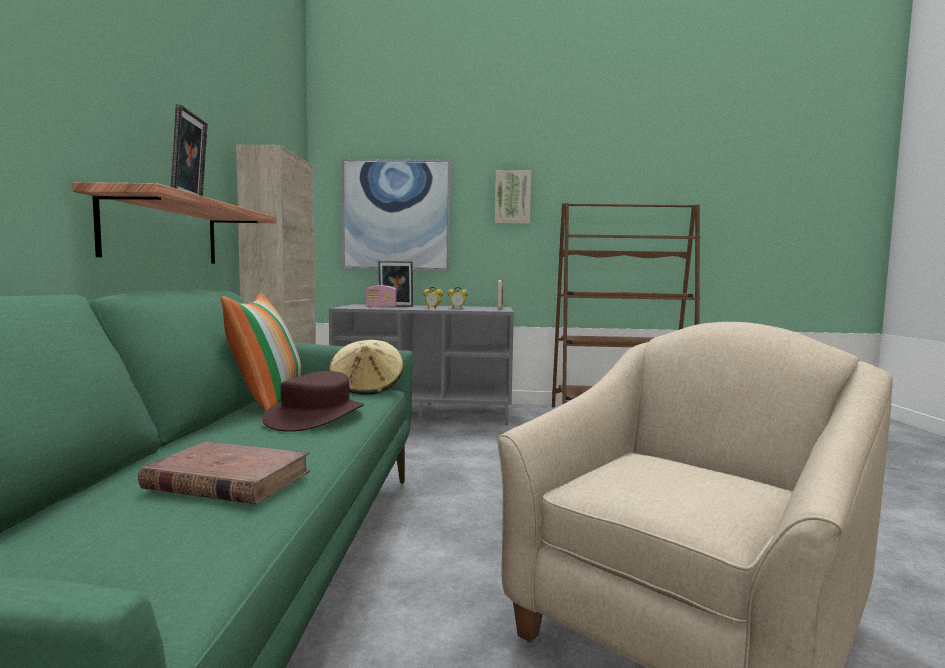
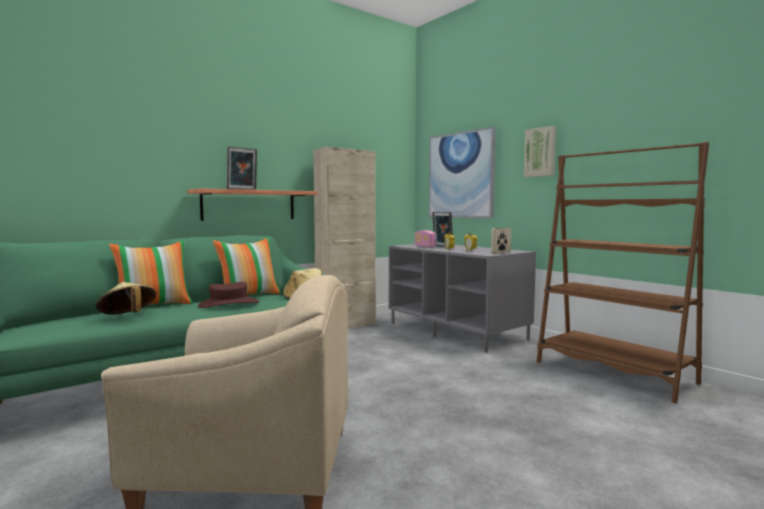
camera: 50 degrees right, 0 degrees up
(160, 454) = (154, 306): none -> pillow
(227, 480) = (127, 317): brown book -> beige hat

